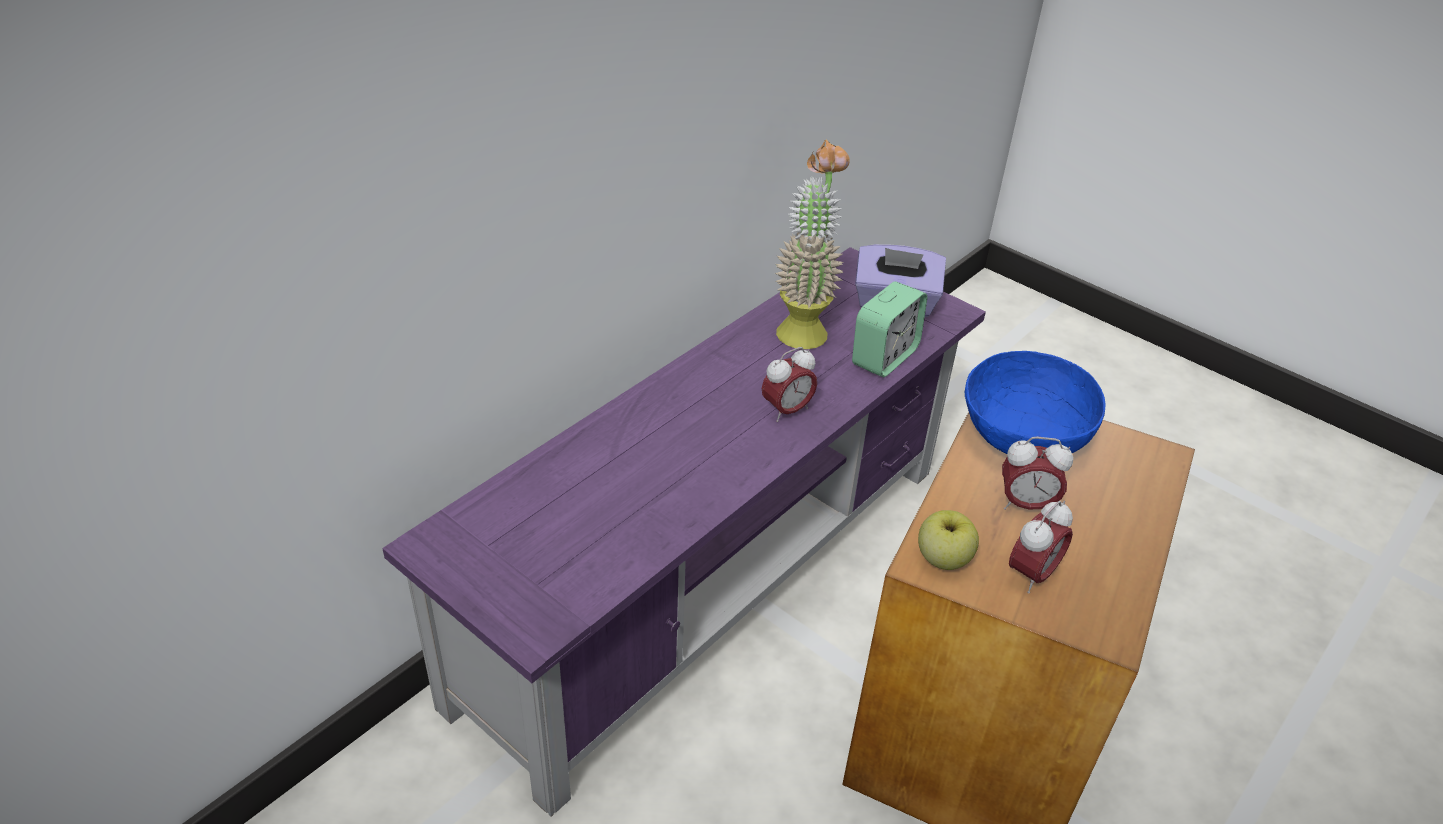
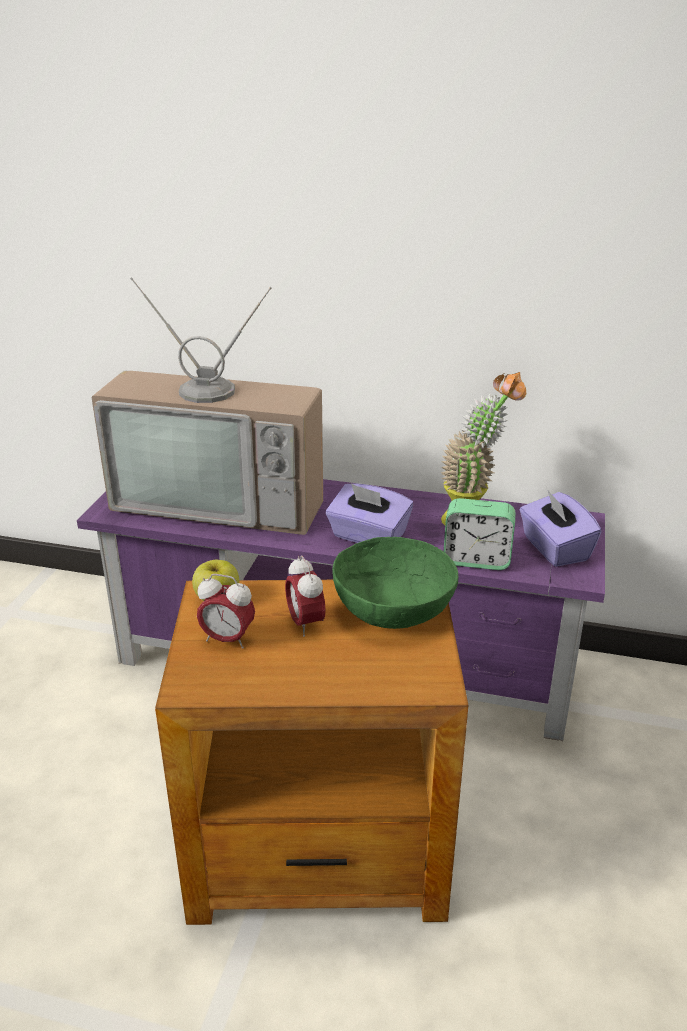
camera: 65 degrees right, 10 degrees down
(599, 498) = (223, 499): none -> television
(787, 410) = (368, 536): alarm clock -> purple tissue box
(1024, 434) = (392, 608): blue bowl -> green bowl

